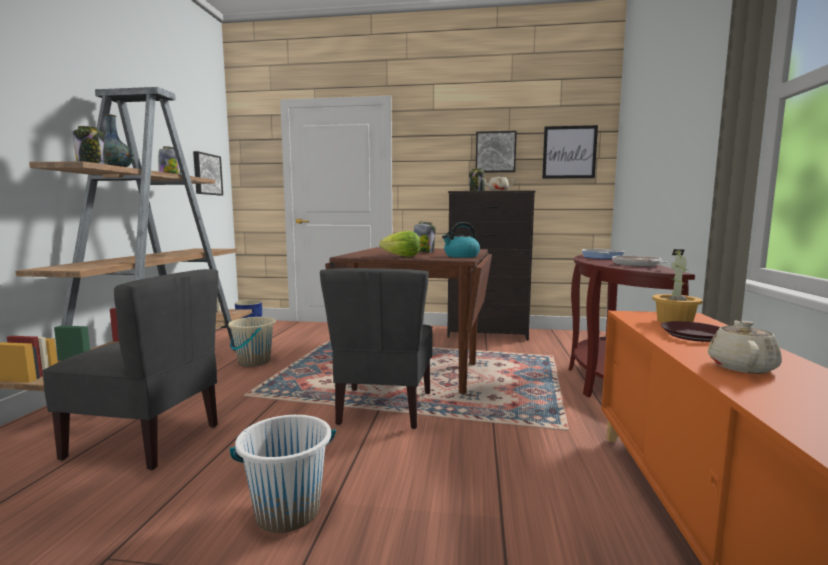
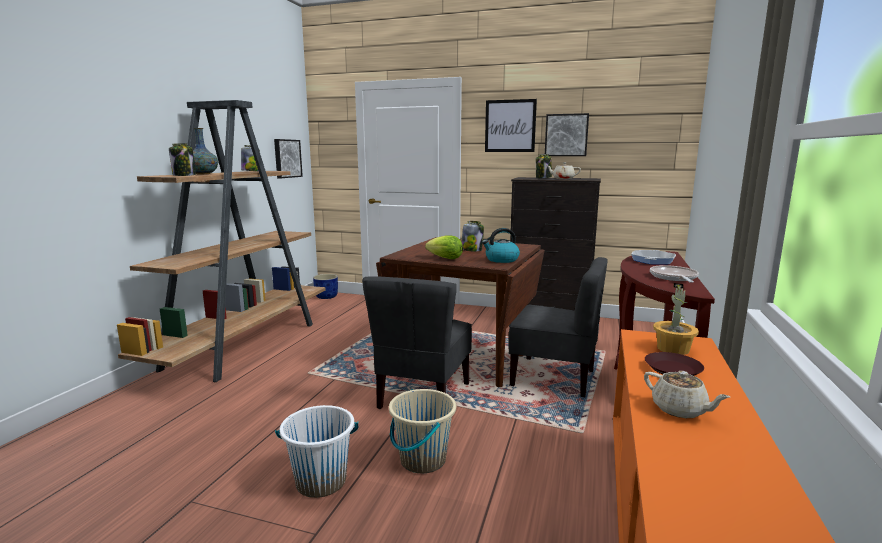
camera: 10 degrees right, 5 degrees up
(146, 440) = (226, 409): grey chair -> grey chair (553, 378)
(254, 361) = (322, 339): beige bucket -> beige bucket (422, 460)
(569, 152) = (646, 136): picture -> picture (510, 126)
(741, 366) = (680, 410): beige teapot -> beige teapot turned 105 degrees clockwise

